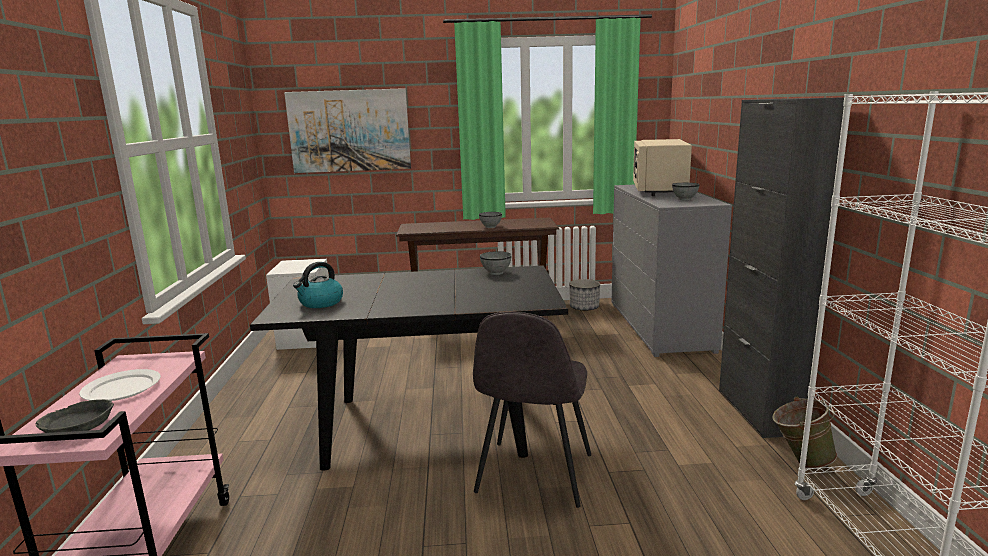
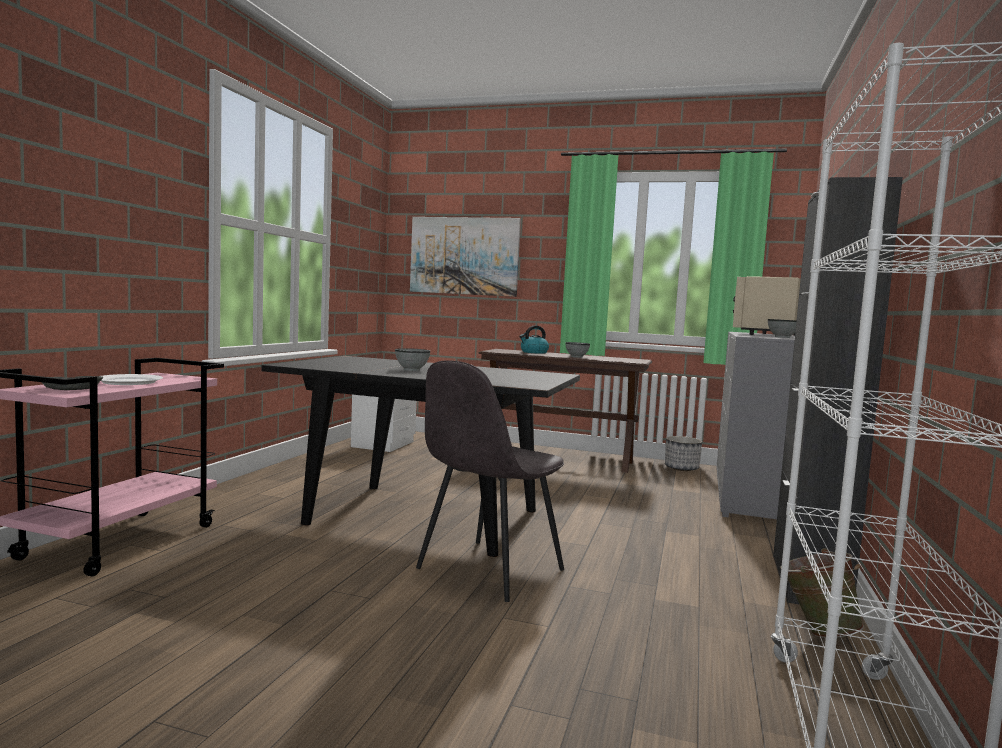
camera: 20 degrees right, 10 degrees down
(320, 303) = (336, 364): kettle -> kettle (534, 352)
(496, 272) = (523, 372): grey bowl -> grey bowl (411, 370)

